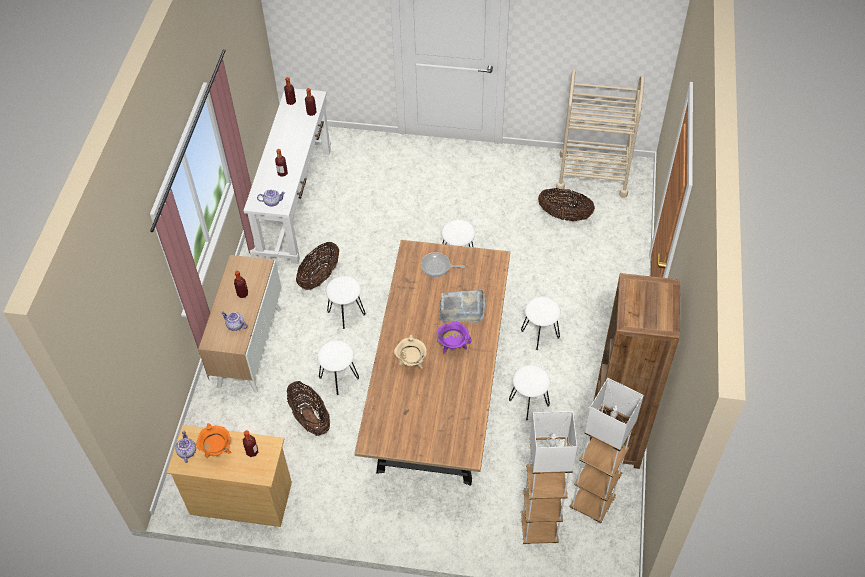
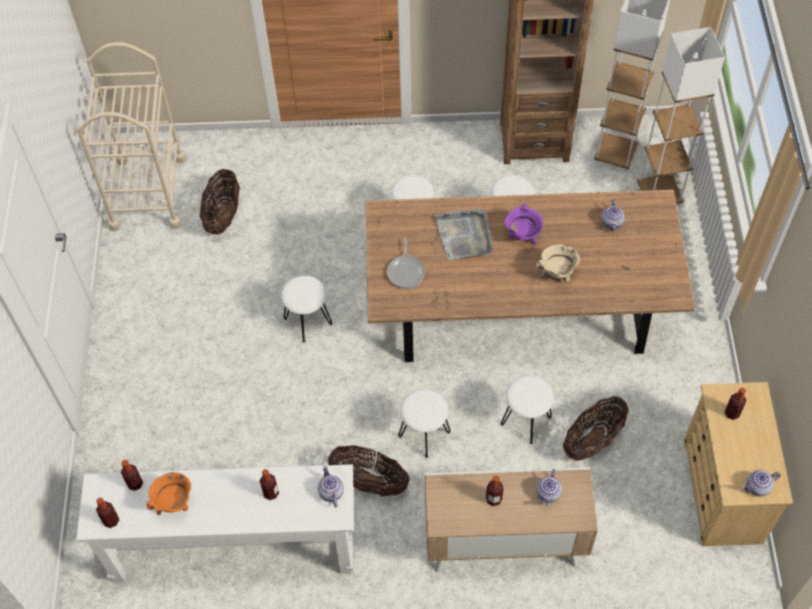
camera: 100 degrees left, 5 degrees up
(217, 450) = (743, 452): orange cooking pot -> orange cooking pot (174, 504)
(454, 412) = (612, 222): none -> teapot

